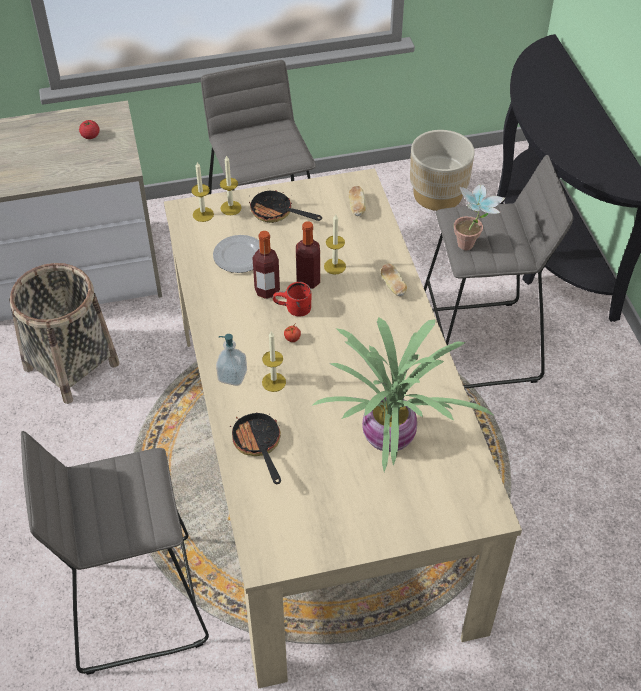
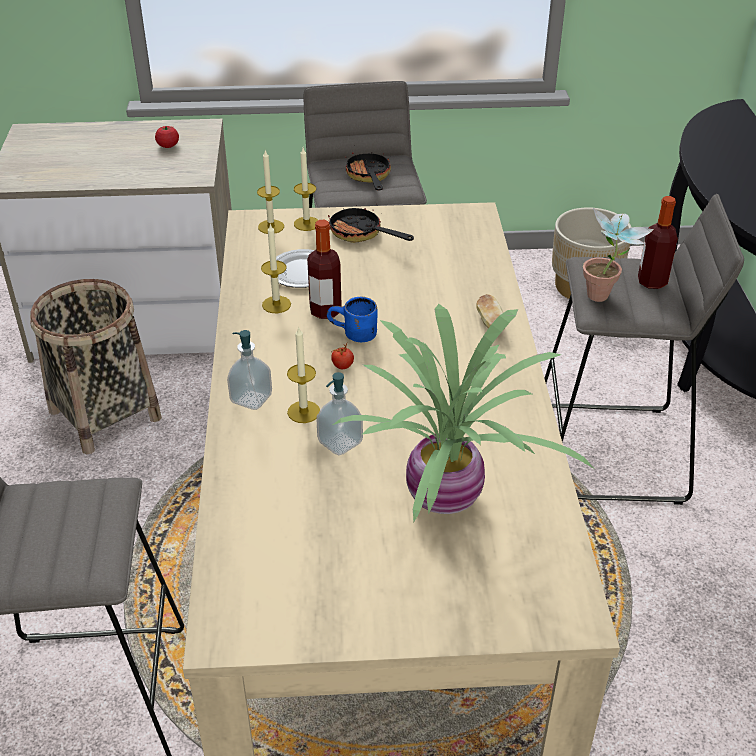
camera: 10 degrees right, 10 degrees down
(258, 445) = (260, 484): frying pan -> frying pan (369, 177)
(293, 310) = (353, 335): red mug -> blue mug
(306, 403) = (340, 442): none -> soap dispenser
(308, 281) = (381, 306): bottle -> bottle (652, 282)
(335, 266) = (419, 294): candle -> candle (276, 304)
(357, 207) = (463, 238): bread -> none

